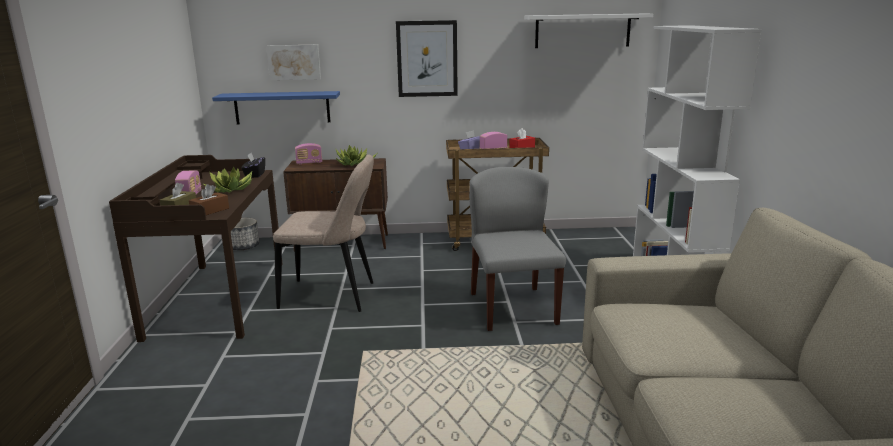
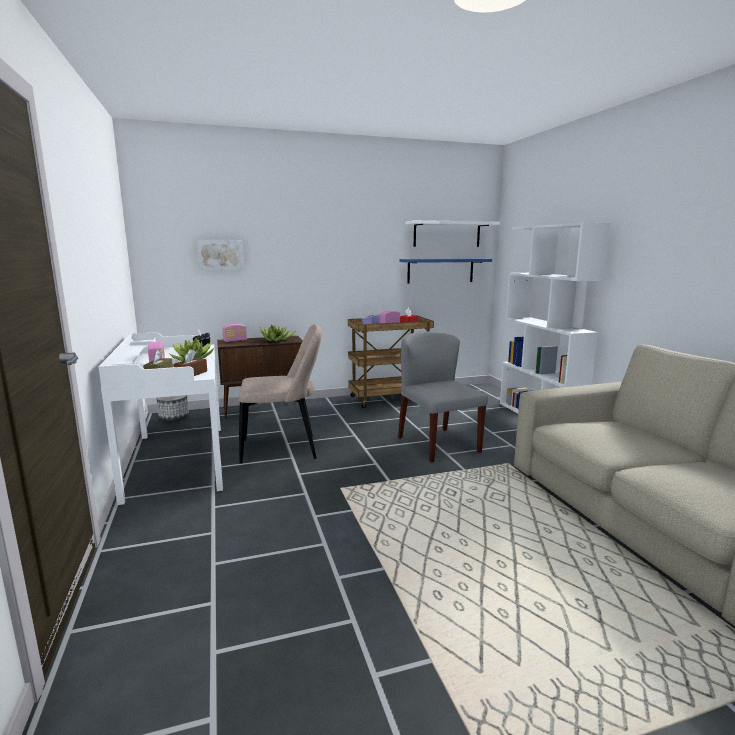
camera: 15 degrees left, 5 degrees down
(217, 298) = (176, 460): brown desk -> white desk
(282, 107) = (209, 294): blue shelf -> blue shelf (440, 270)
(427, 59) = (332, 253): picture -> none

